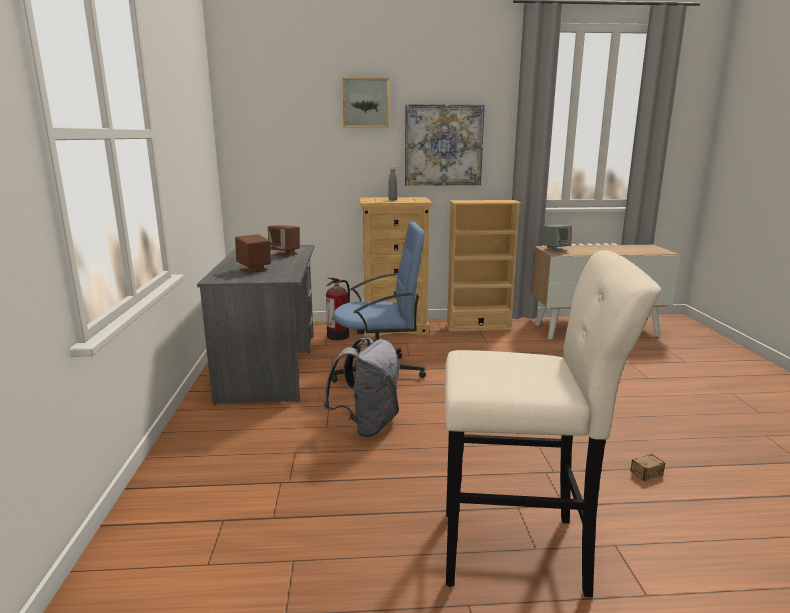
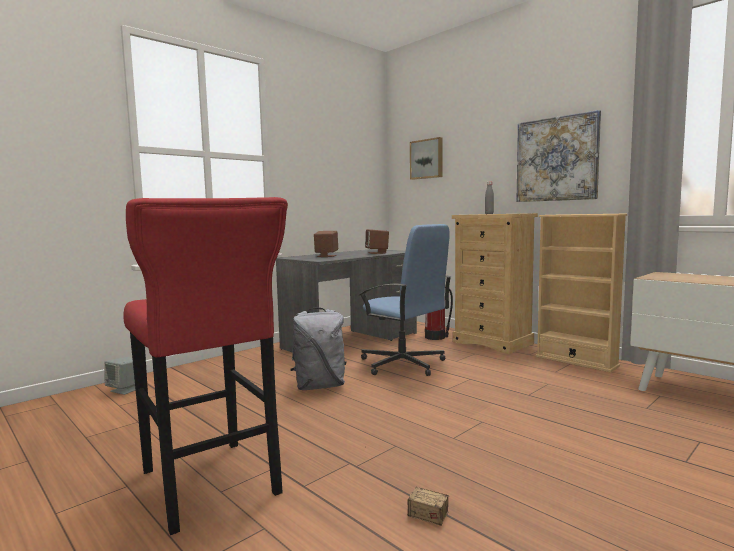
camera: 50 degrees right, 10 degrees down
(366, 103) = (486, 128): picture -> picture (427, 159)
(521, 551) = (211, 486): beige stool -> red stool
(555, 250) = (666, 275): grey speaker -> grey speaker (126, 390)

